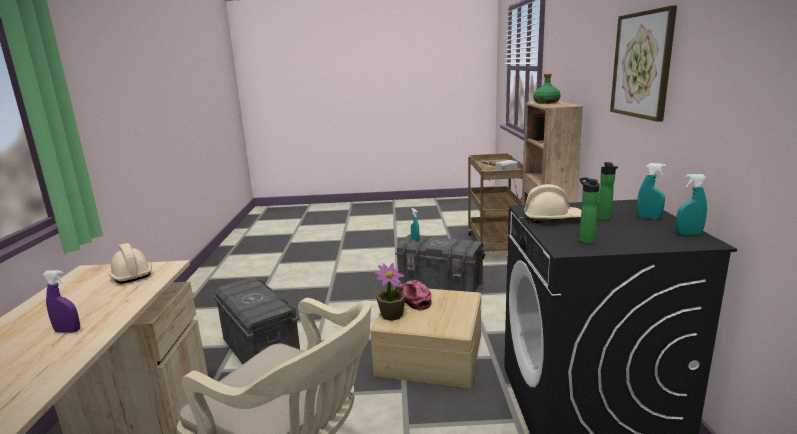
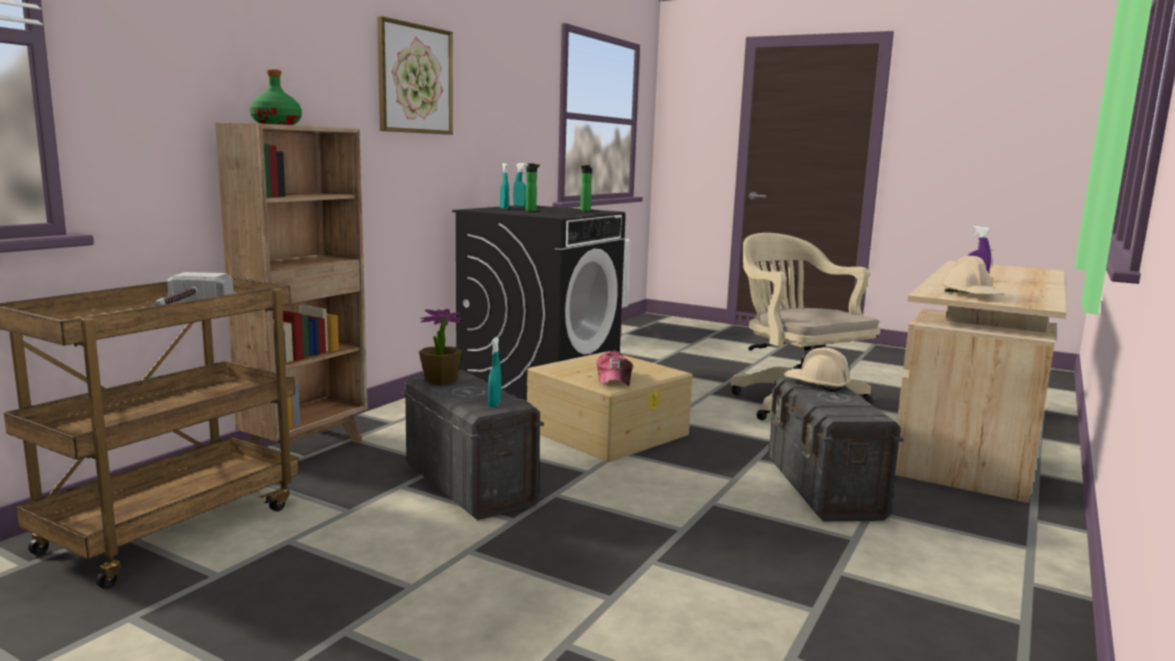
camera: 150 degrees left, 5 degrees down
(392, 315) = (657, 374): potted plant -> potted plant (440, 380)
(552, 219) = (563, 213): beige hard hat -> beige hard hat (816, 384)

